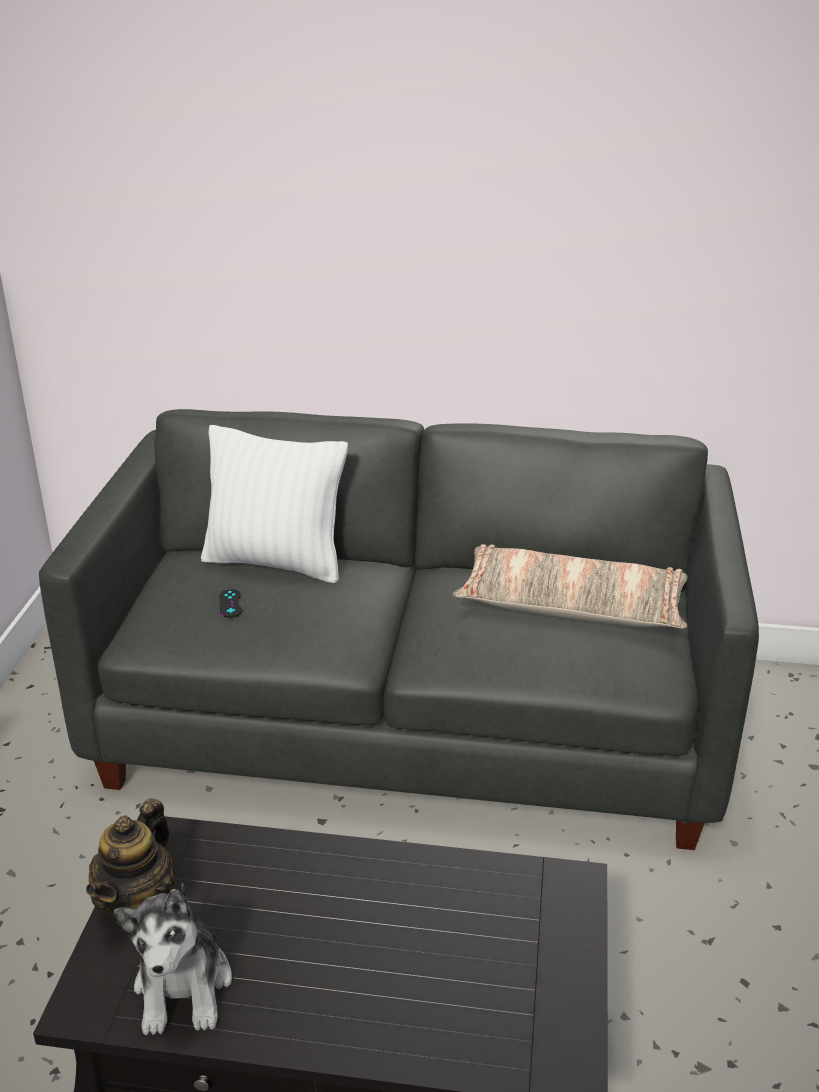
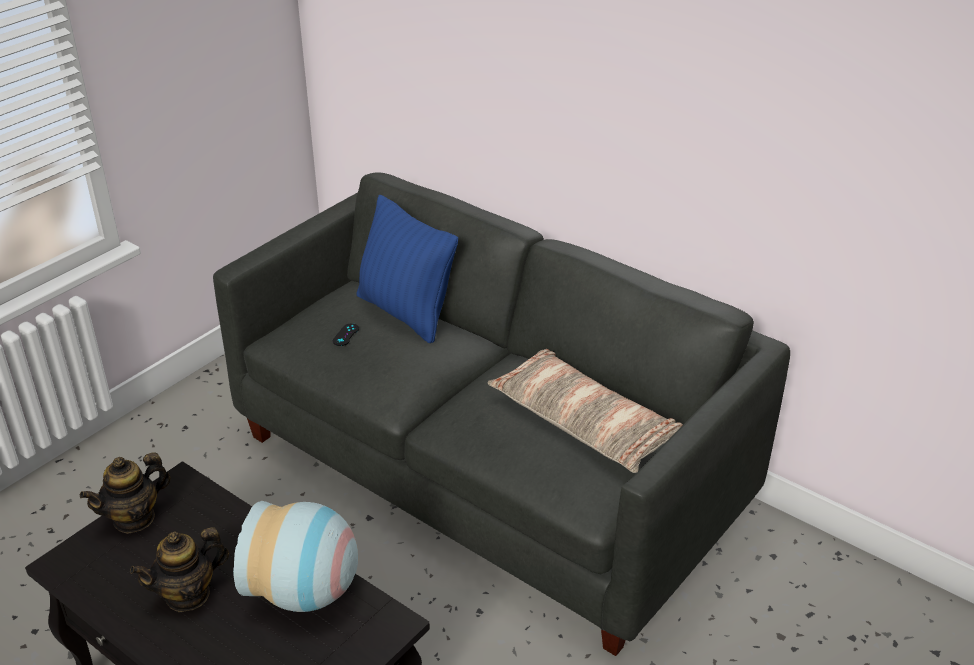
camera: 30 degrees right, 5 degrees up
(184, 986) = (117, 577): plush toy -> none
(276, 562) = (406, 313): white pillow -> blue pillow
(300, 963) = (188, 594): none -> teapot
(442, 894) = (306, 592): none -> vase

